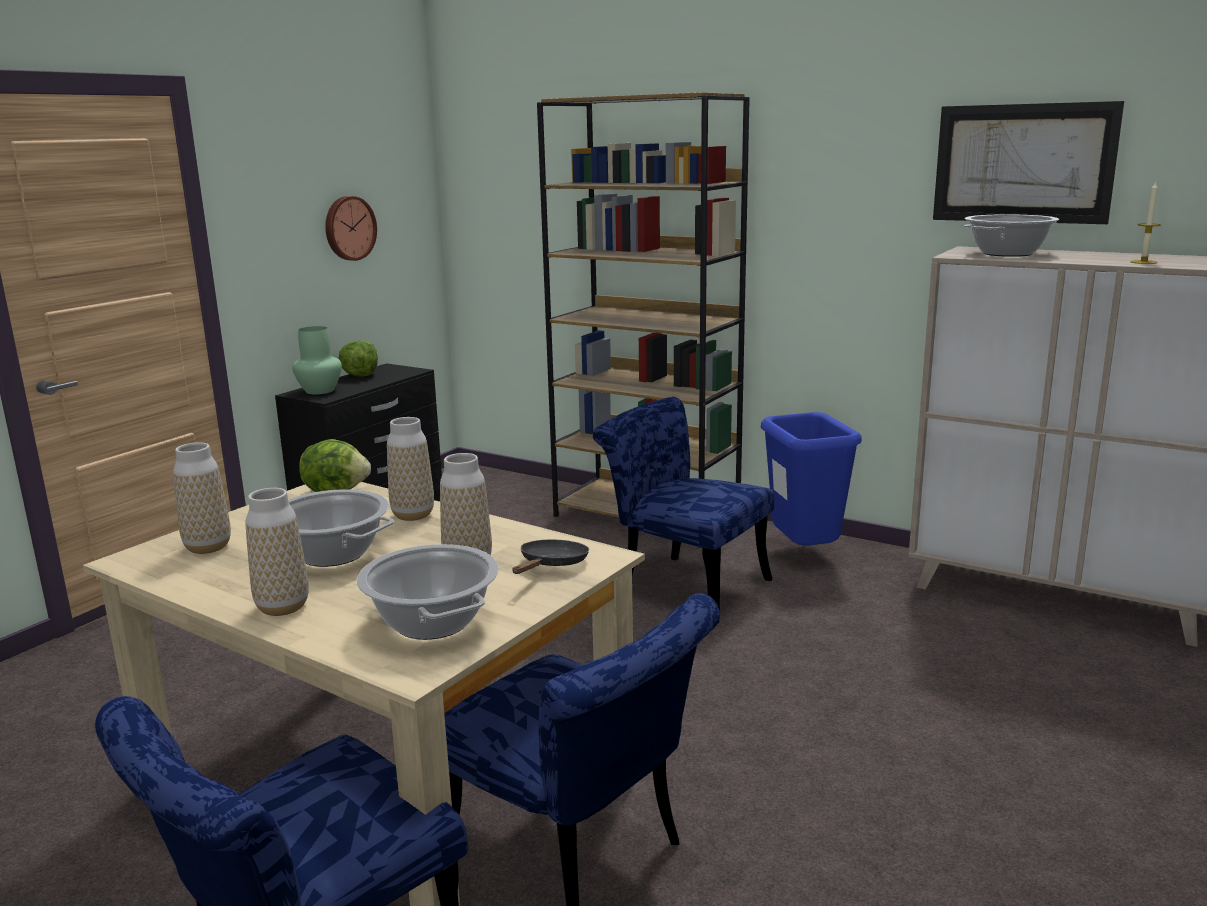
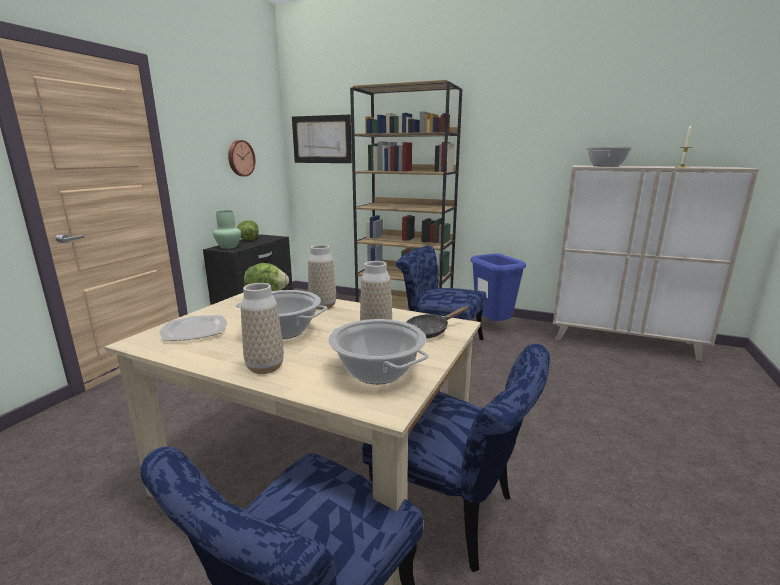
camera: 10 degrees left, 0 degrees up
(208, 547) = (194, 331): vase -> plate
(551, 565) = (430, 331): black frying pan -> black frying pan turned 135 degrees counterclockwise
(1023, 163) = (608, 122): picture -> picture (321, 139)

